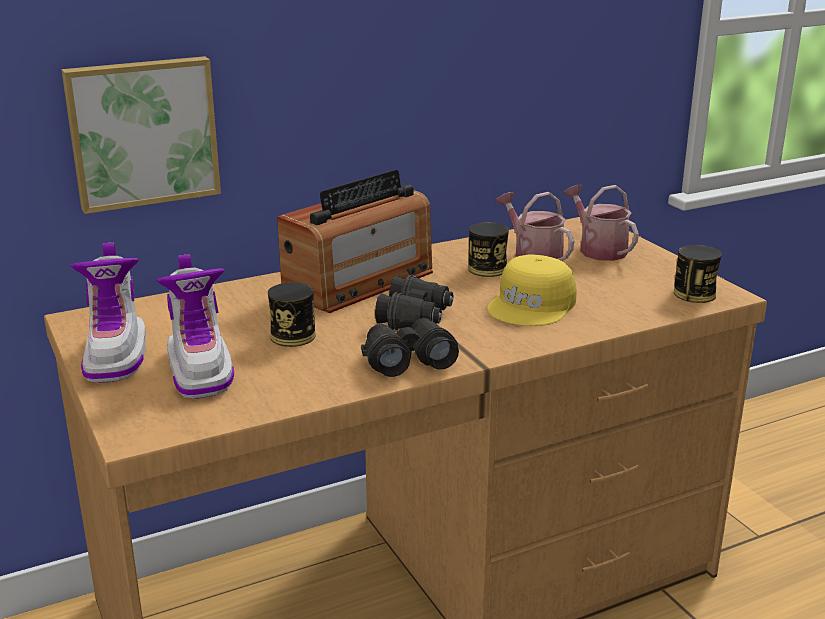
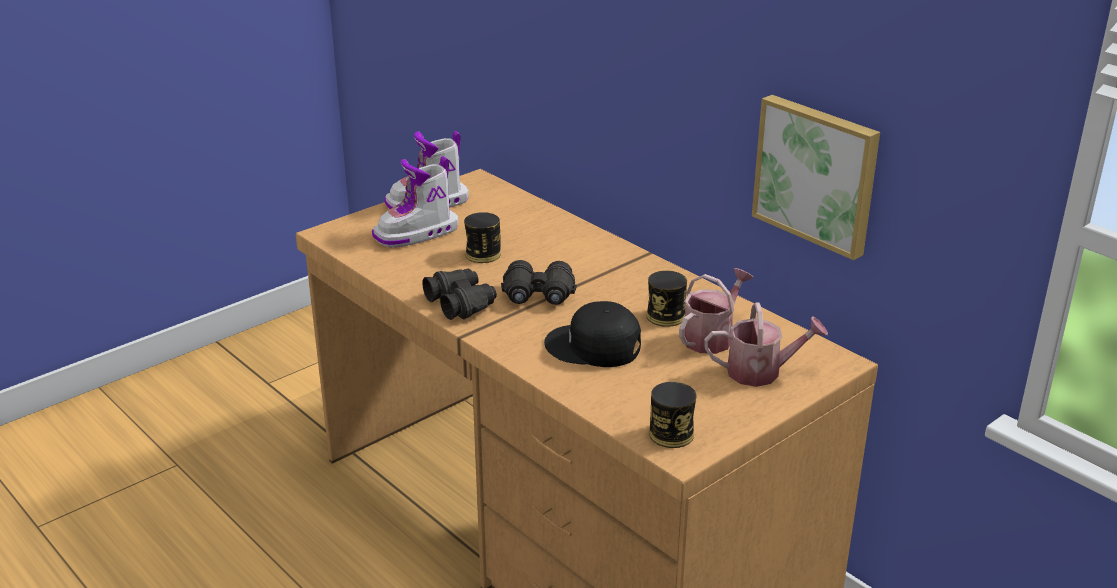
camera: 75 degrees right, 5 degrees up
(143, 132) = (543, 73): picture -> picture (817, 174)
(359, 282) = (598, 263): radio -> none
(533, 305) = (593, 347): yellow cap -> black cap
(598, 249) = (761, 372): watering can -> watering can turned 45 degrees clockwise

